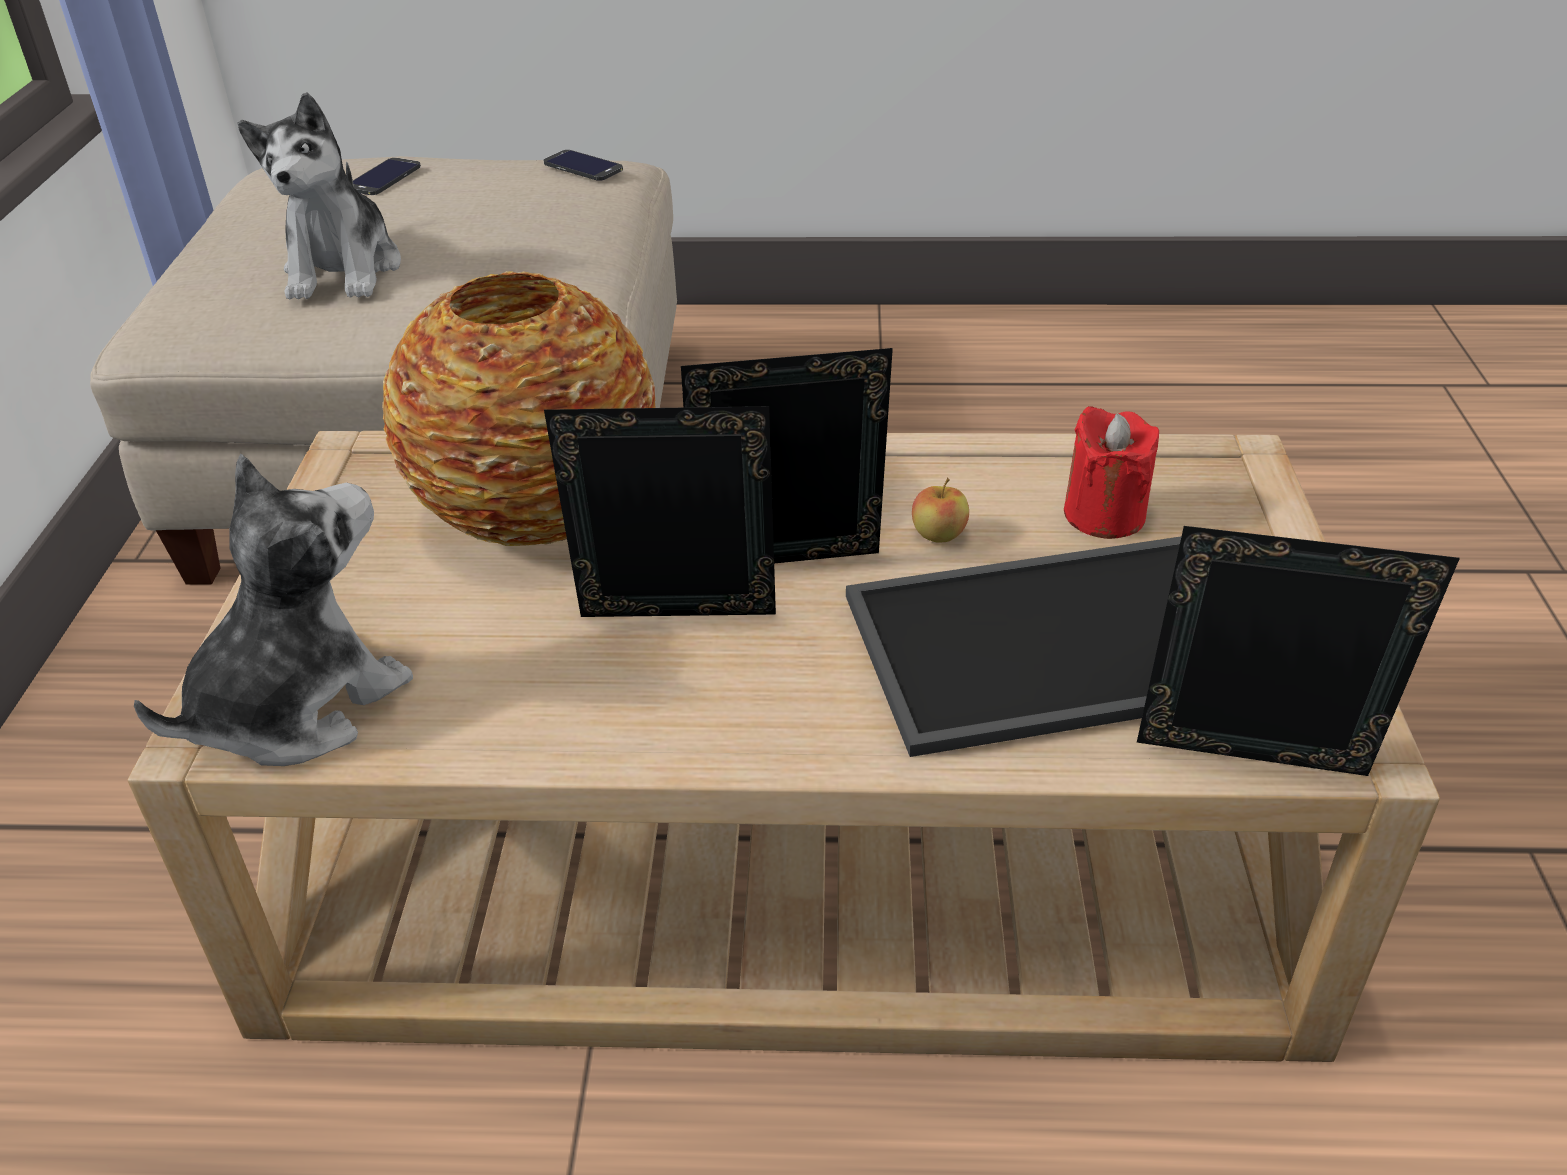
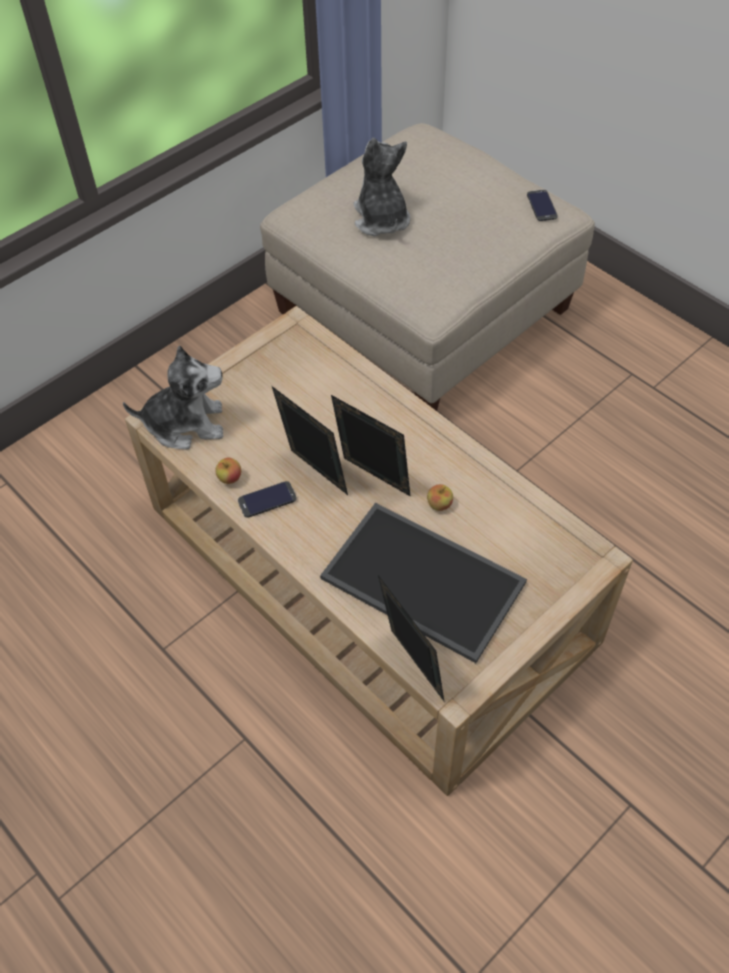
camera: 45 degrees right, 15 degrees up
(343, 270) = (381, 220): plush toy -> plush toy turned 120 degrees clockwise
(383, 177) = (451, 166): phone -> phone (267, 499)
(515, 726) = (230, 478): none -> apple
(536, 512) = (324, 394): vase -> none
(1104, 515) = (509, 541): red candle -> none

